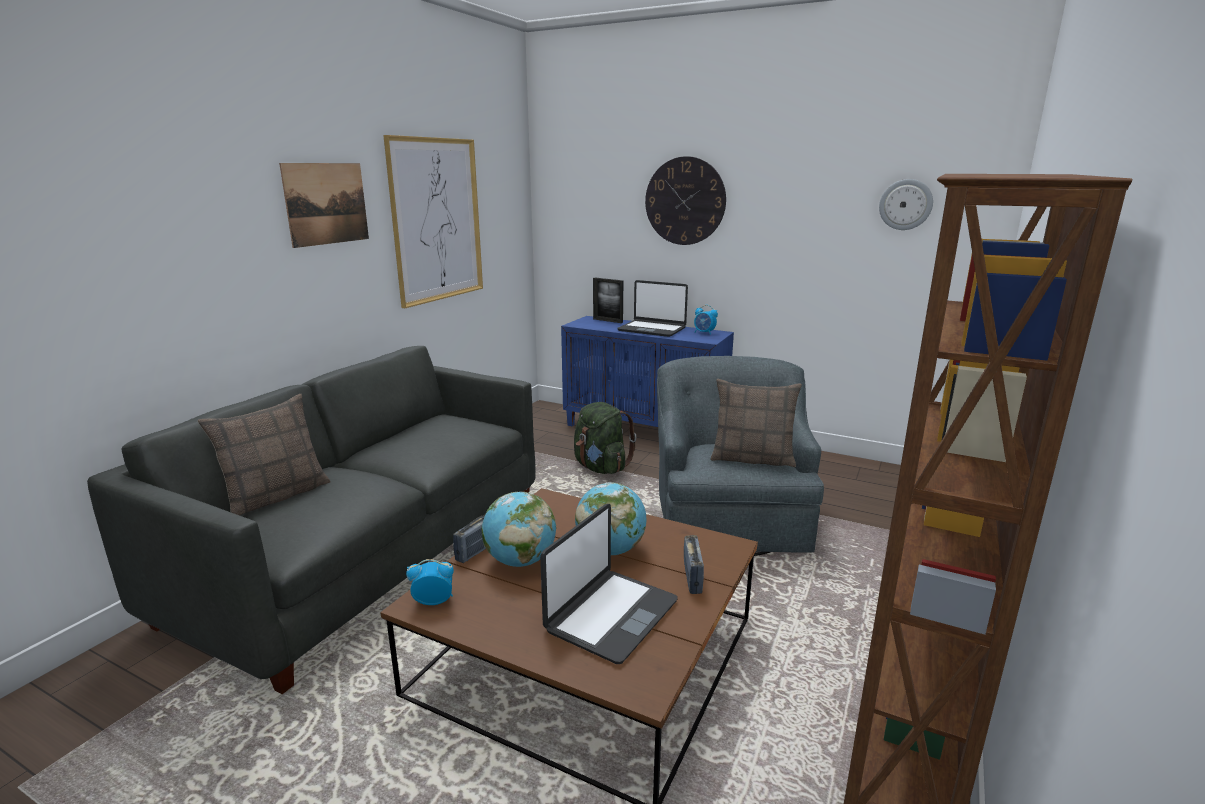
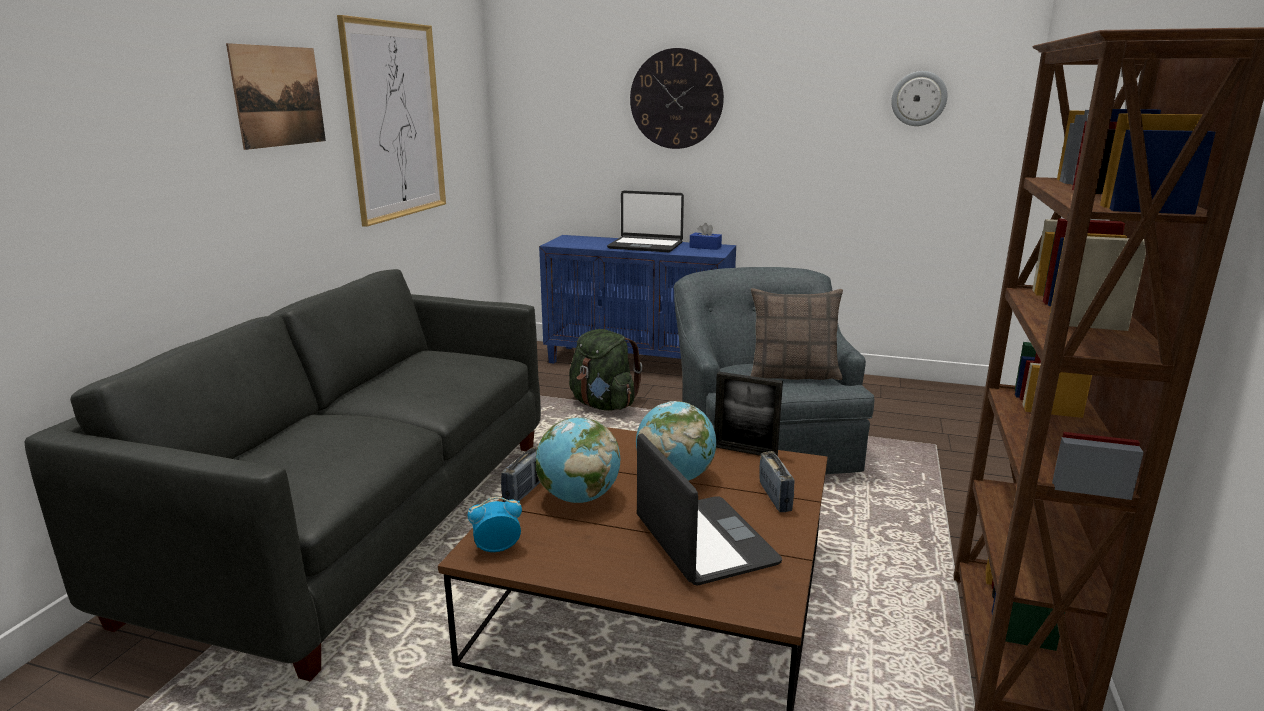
camera: 10 degrees left, 0 degrees up
(276, 495) = (263, 448): pillow -> none
(607, 320) = (590, 239): picture frame -> picture frame (745, 451)
(610, 615) = (703, 542): laptop -> laptop turned 45 degrees counterclockwise
(704, 333) = (705, 247): alarm clock -> blue tissue box

